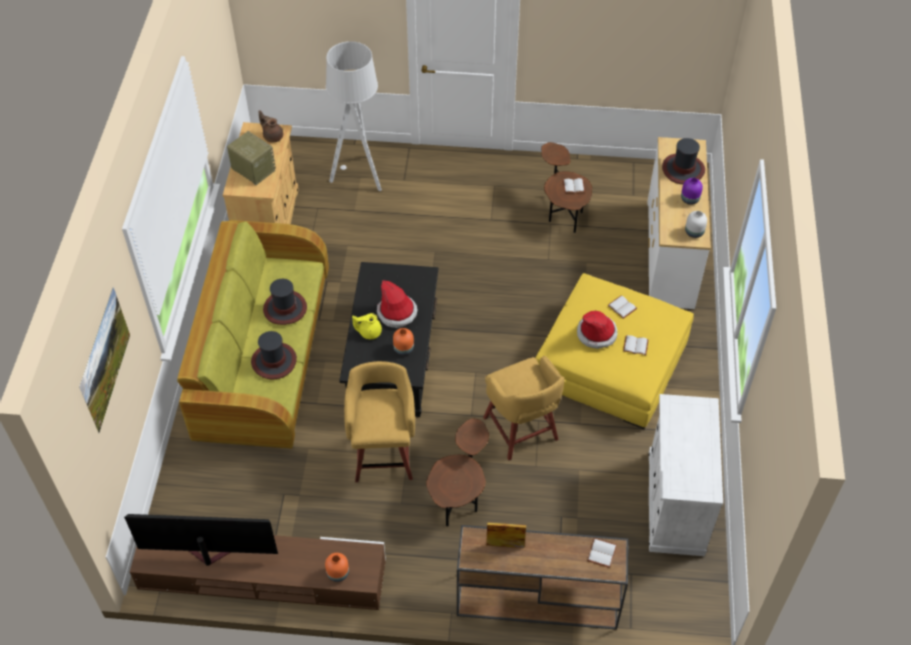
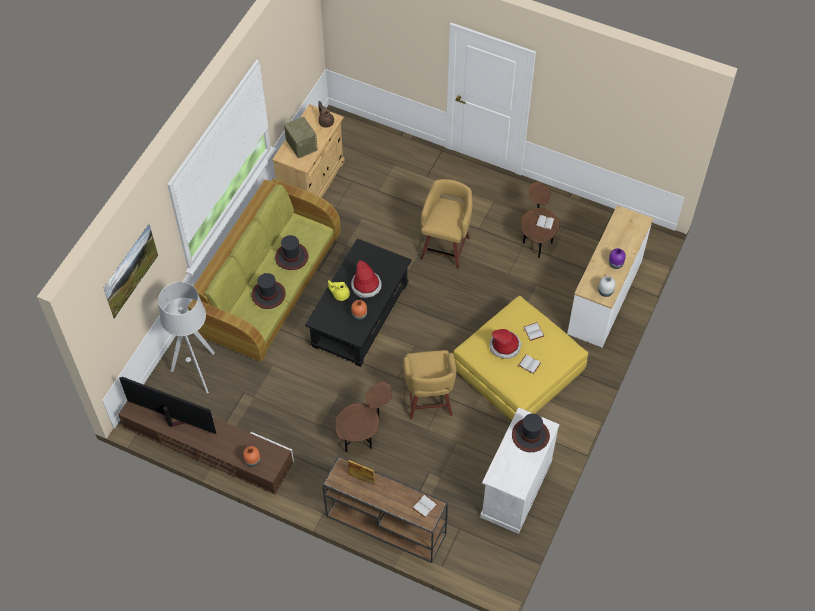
camera: 20 degrees right, 5 degrees up
(359, 175) = (394, 163): grey floor lamp -> grey floor lamp (197, 372)
(384, 453) = (324, 386): yellow stool -> yellow stool (446, 246)
(683, 169) = (623, 238): hat -> hat (530, 436)

